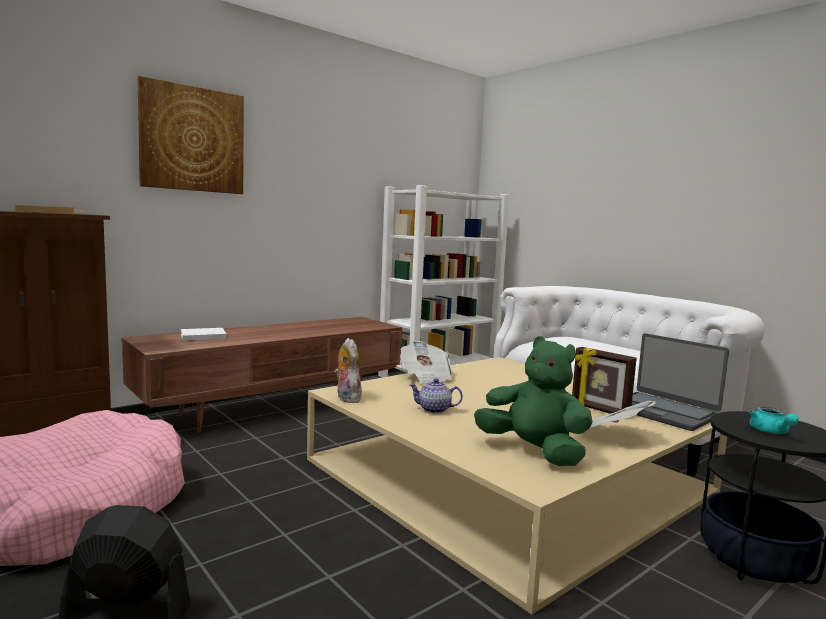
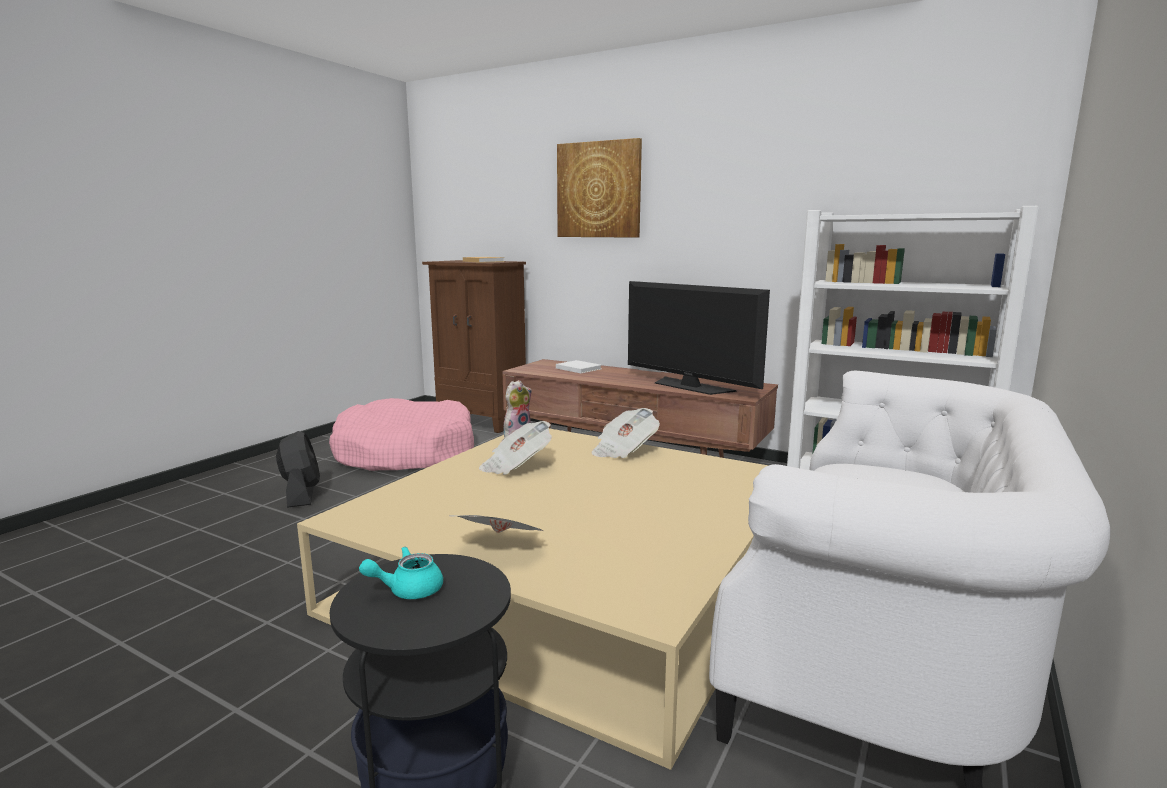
camera: 70 degrees right, 5 degrees up
(336, 328) = (690, 386): none -> television
(434, 410) = (516, 466): teapot -> newspaper
(533, 451) = (423, 513): green plush toy -> none
(599, 410) = (603, 539): picture frame -> none
(662, 412) = (648, 584): laptop -> none

